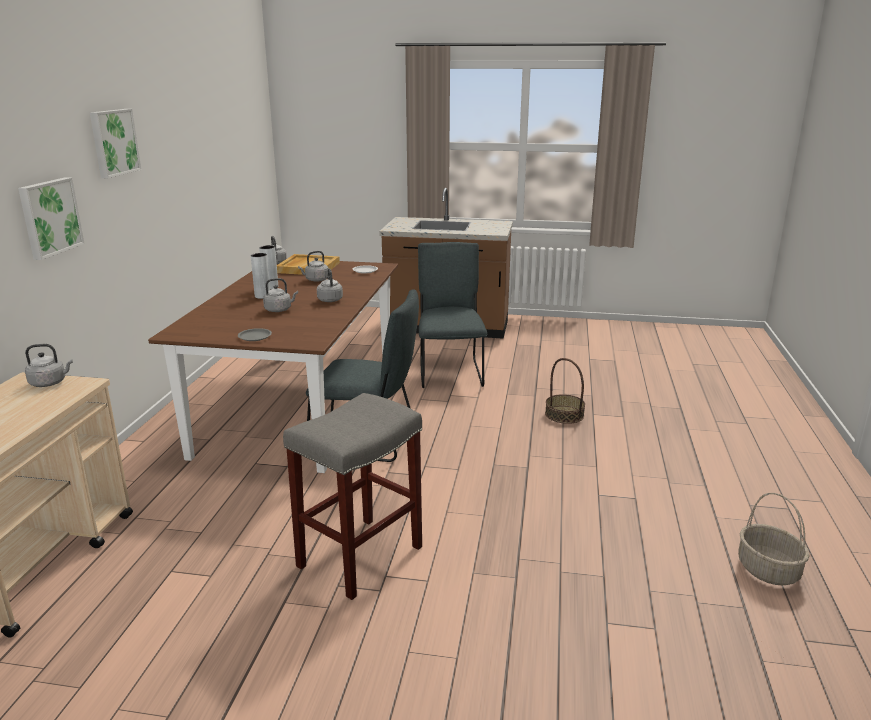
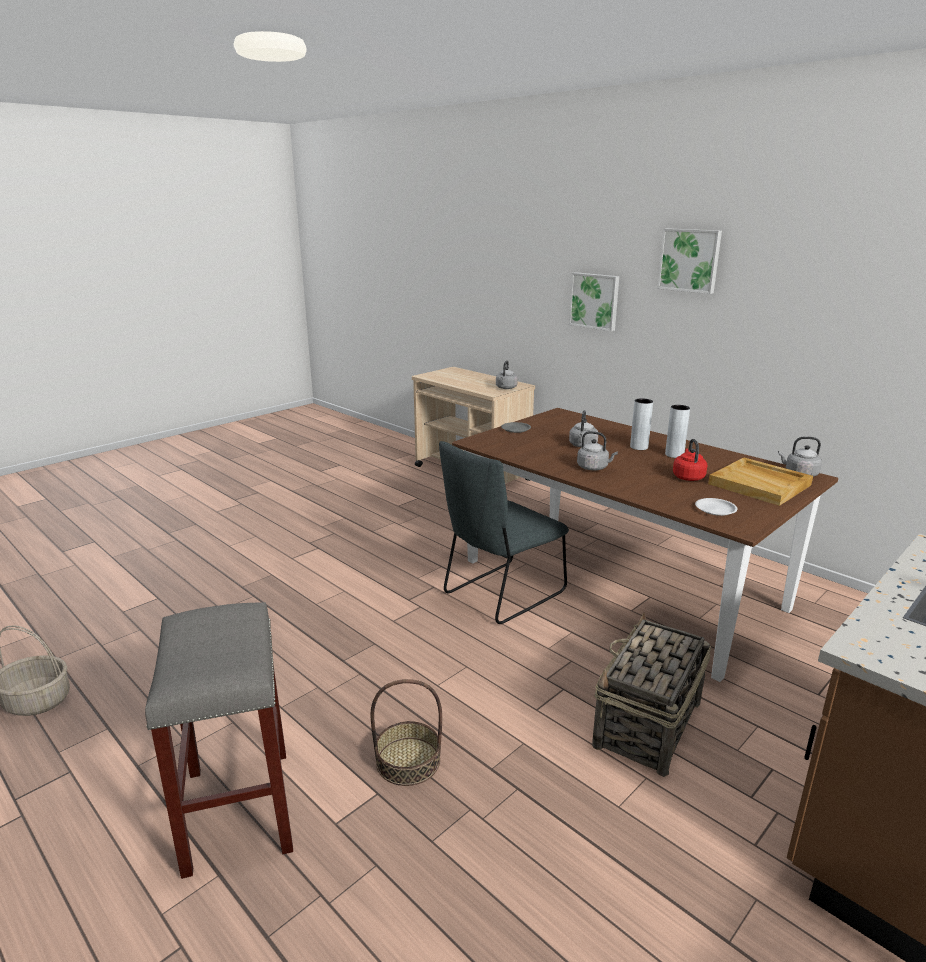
camera: 125 degrees right, 0 degrees up
(316, 280) = (688, 477): grey kettle -> red kettle
(361, 555) = (348, 546): grey stool -> grey stool (239, 811)
(450, 372) = (647, 725): grey chair -> basket

